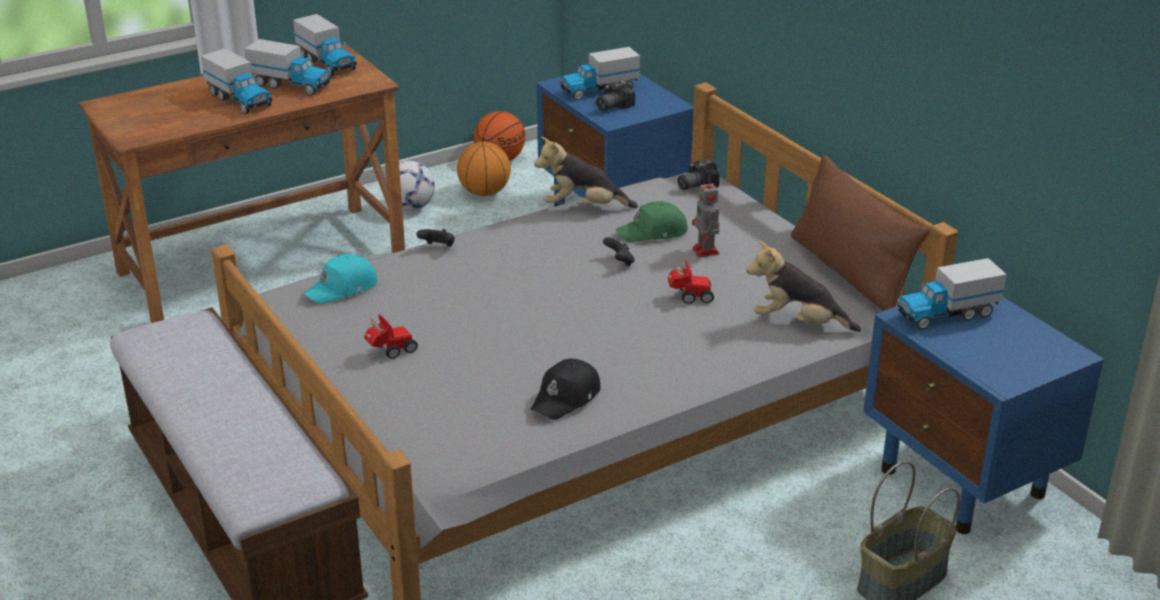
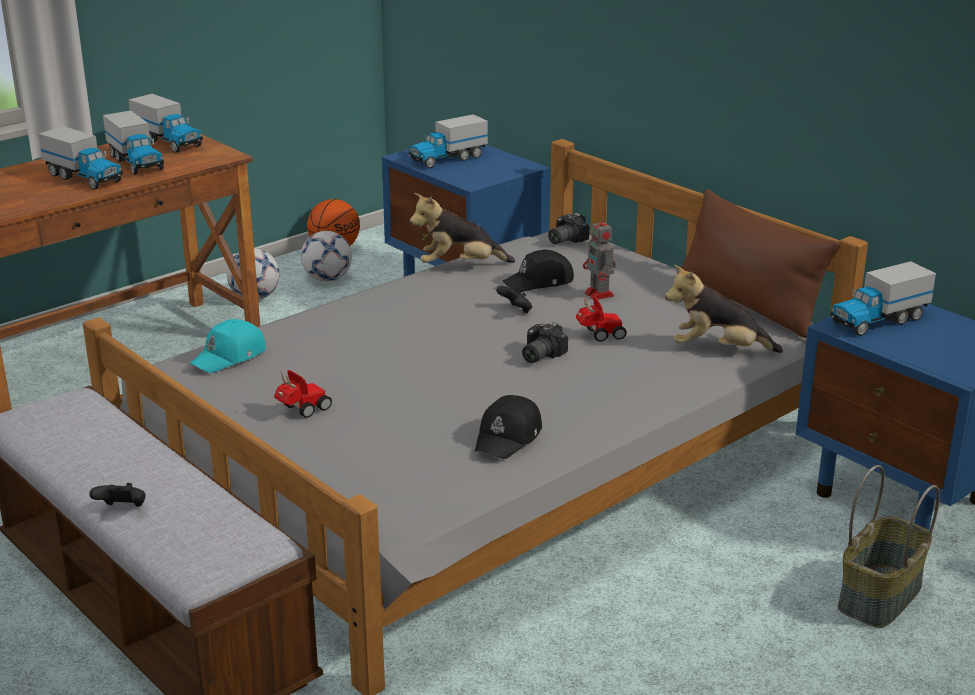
camera: 10 degrees left, 5 degrees down
(291, 85) = (136, 163): toy truck -> toy truck turned 45 degrees clockwise
(438, 247) = (320, 312): black game controller -> black game controller (122, 509)
(484, 193) = (327, 279): basketball -> football
(611, 106) = (465, 171): camera -> camera (538, 355)
(653, 232) = (539, 282): green cap -> black cap

